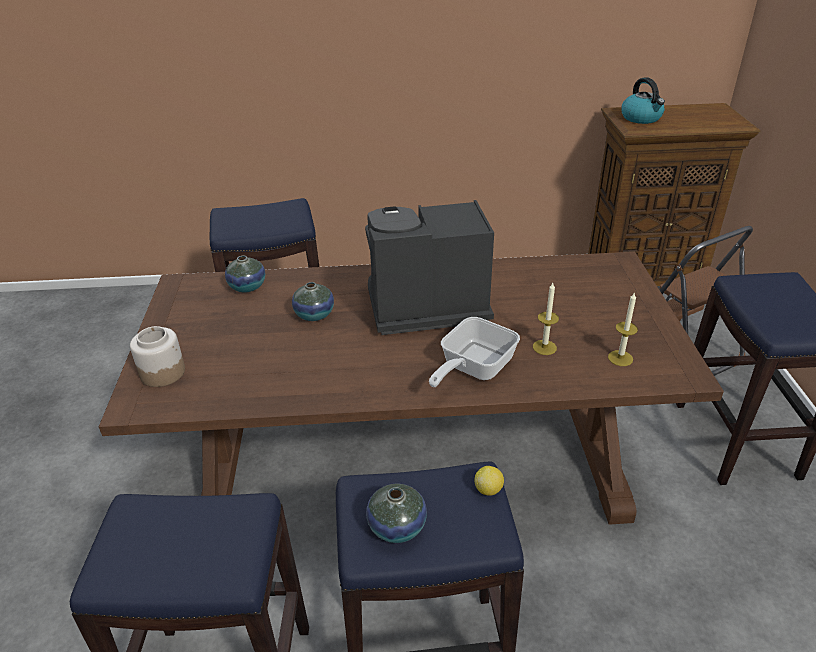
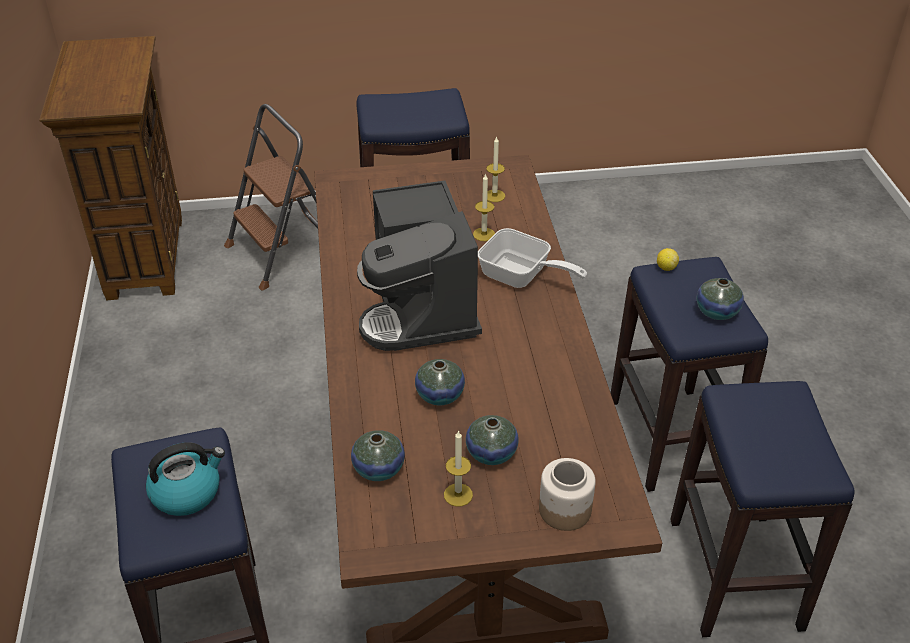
camera: 95 degrees left, 5 degrees up
(205, 320) = (458, 495): none -> candle
(240, 338) = (491, 453): none -> vase
(641, 118) = (97, 94): kettle -> kettle (187, 492)

